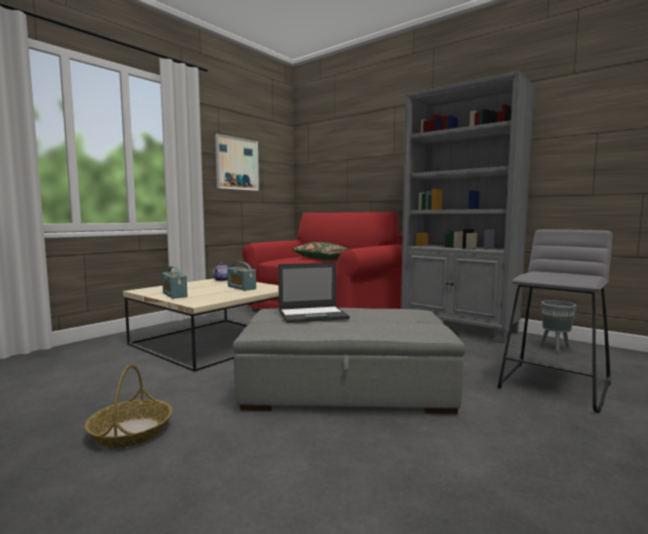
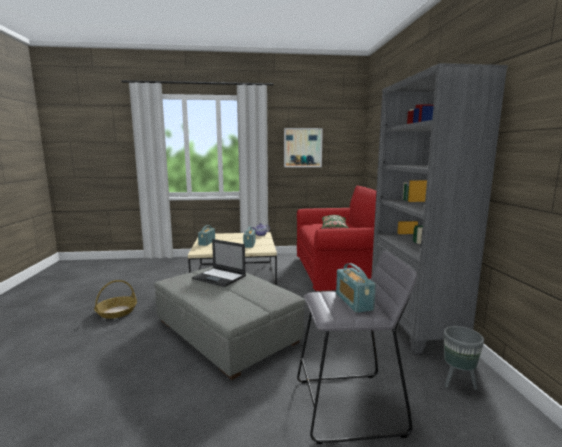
camera: 45 degrees right, 5 degrees up
(559, 273) = (353, 302): none -> radio

